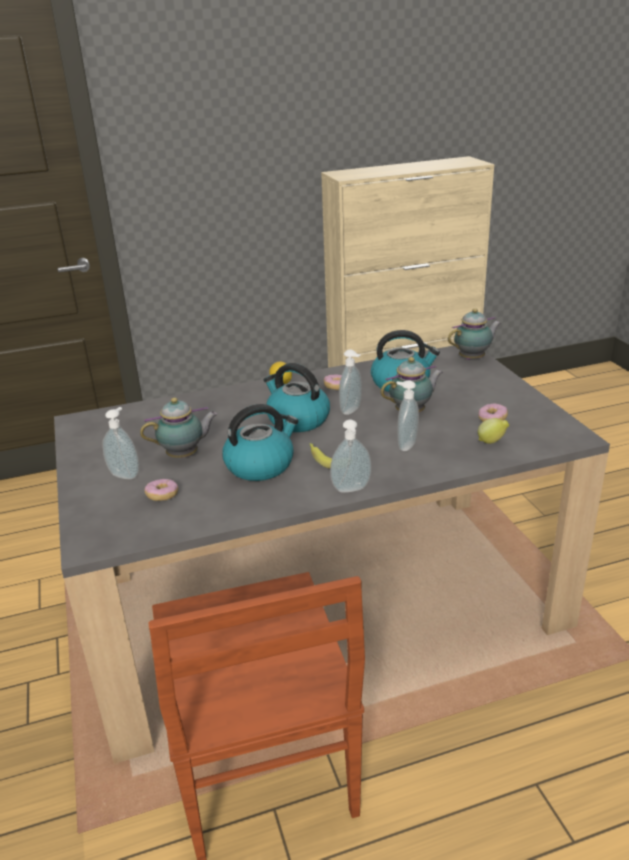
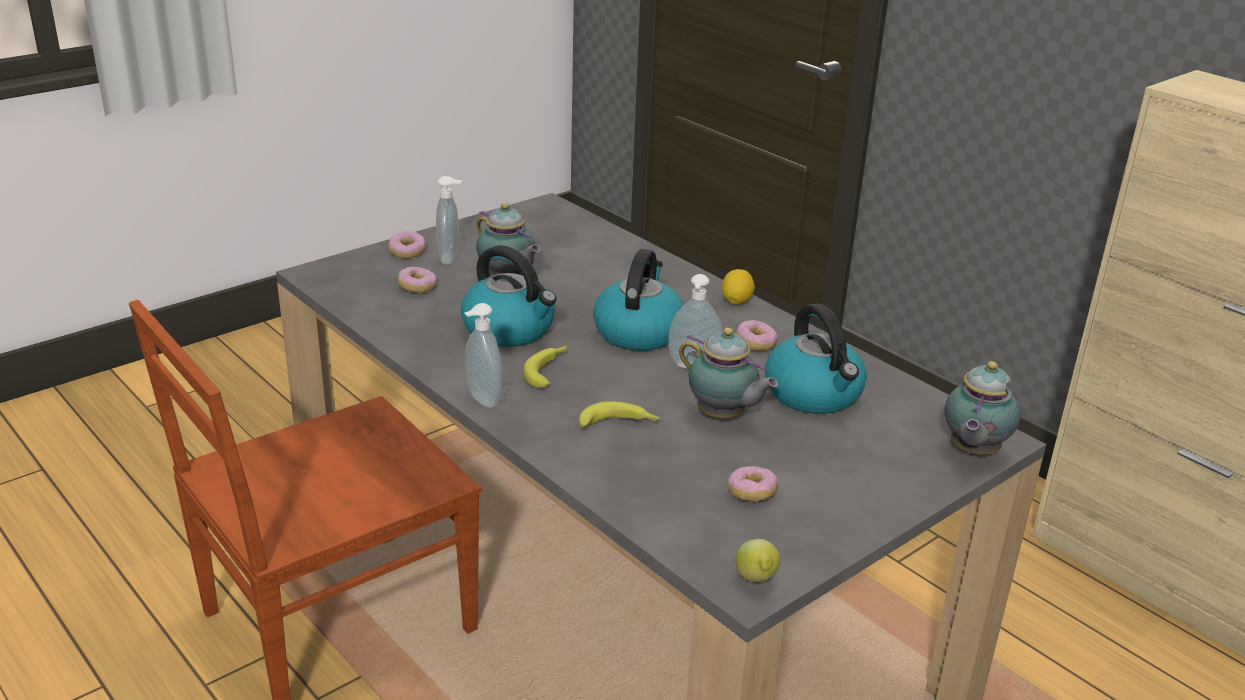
camera: 65 degrees right, 0 degrees up
(94, 493) = (407, 252): none -> donut
(405, 445) = (619, 424): soap dispenser -> banana
(473, 358) = (972, 452): teapot -> teapot turned 75 degrees clockwise
(492, 442) = (675, 499): lemon -> lemon (756, 580)

